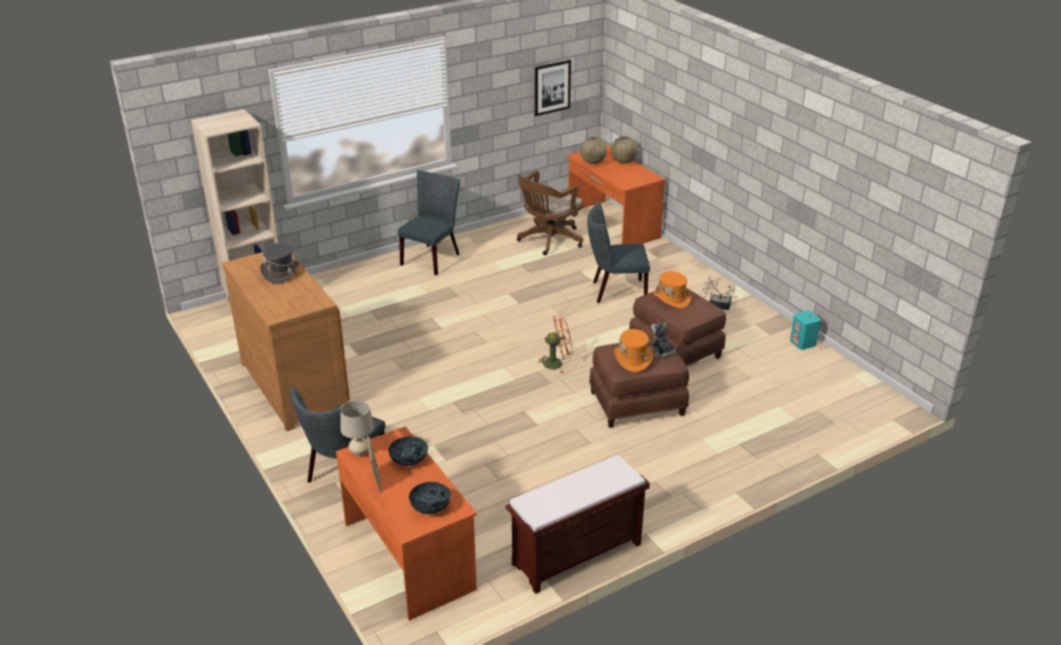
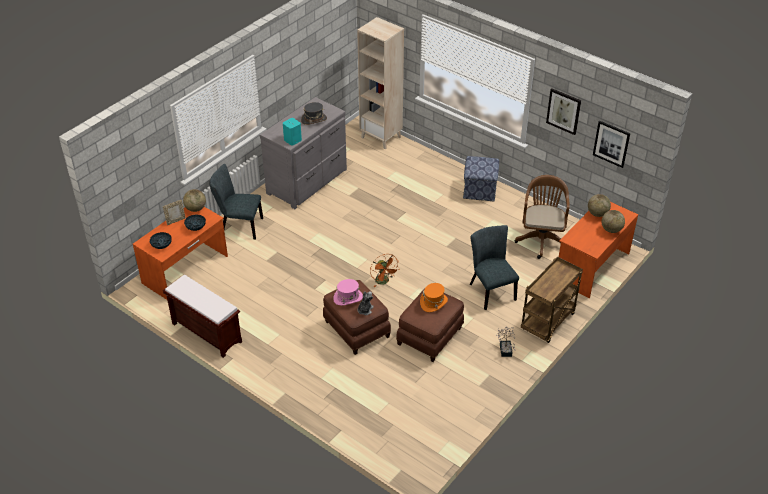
camera: 70 degrees right, 10 degrees up
(295, 385) = (308, 182): brown dresser -> grey dresser
(360, 452) = (195, 208): beige table lamp -> globe
(433, 258) = (479, 190): grey chair -> ottoman
(492, 83) = (564, 111): none -> picture
(548, 241) = (541, 238): brown office chair -> brown office chair turned 75 degrees clockwise
(633, 359) = (348, 298): orange hat -> pink hat
(687, 270) = (547, 323): none -> brown cart
(803, 343) = (477, 406): turquoise speaker -> turquoise speaker (292, 140)

